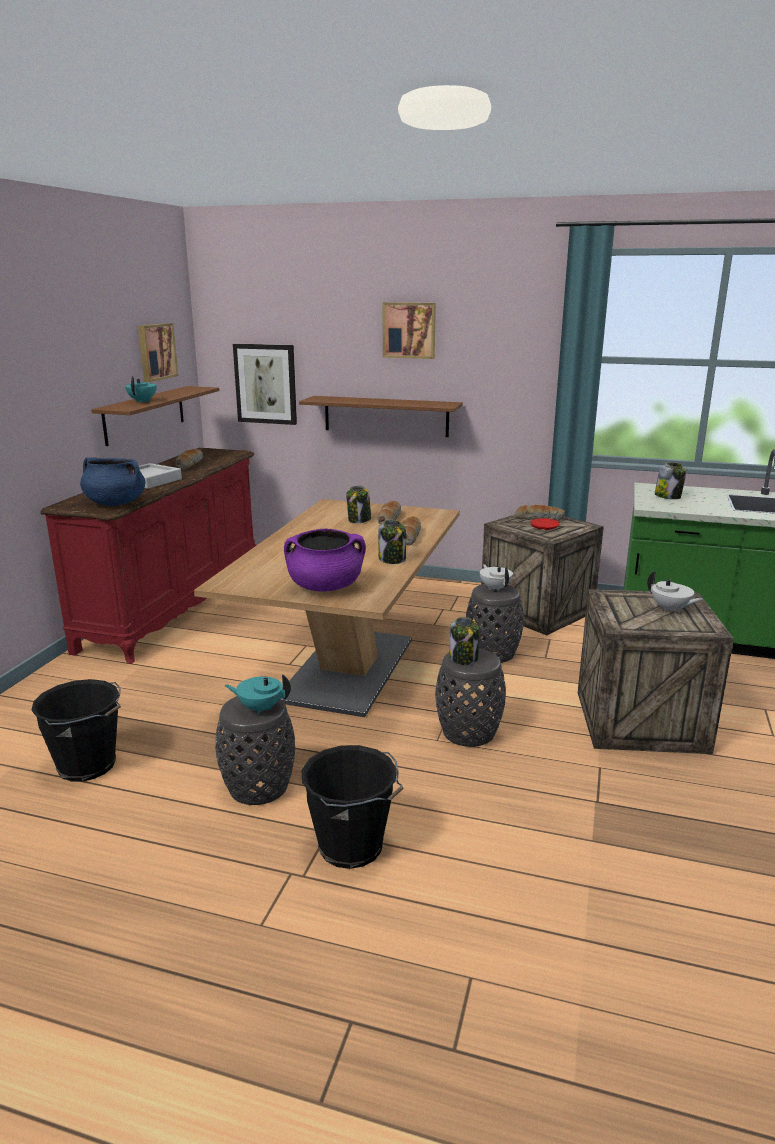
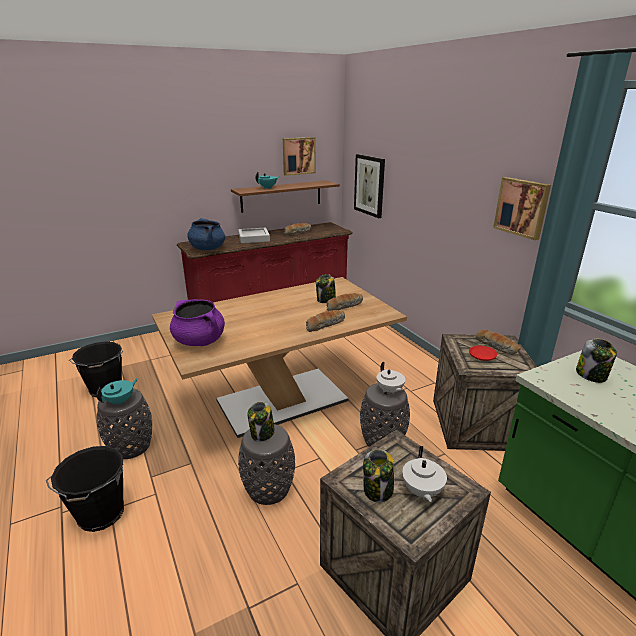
camera: 45 degrees right, 5 degrees up
(260, 708) = (120, 401): turquoise teapot -> turquoise teapot turned 75 degrees clockwise
(386, 416) = (428, 224): brown shelf -> none
(392, 559) = (275, 338): jar -> jar (378, 490)
(409, 330) = (449, 155): picture -> picture (522, 207)
(495, 588) = (389, 390): white teapot -> white teapot turned 135 degrees clockwise

